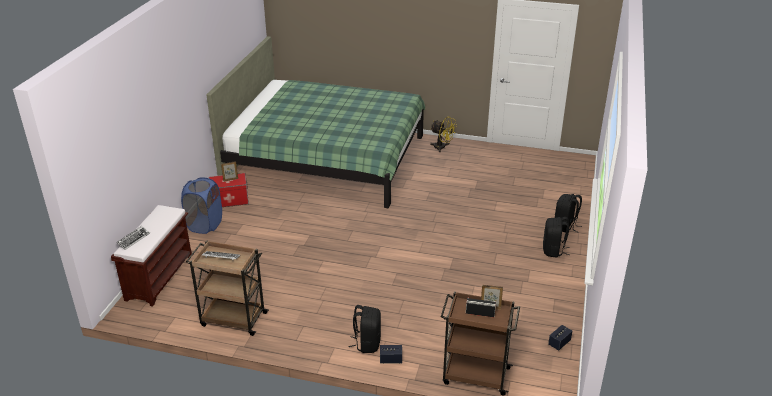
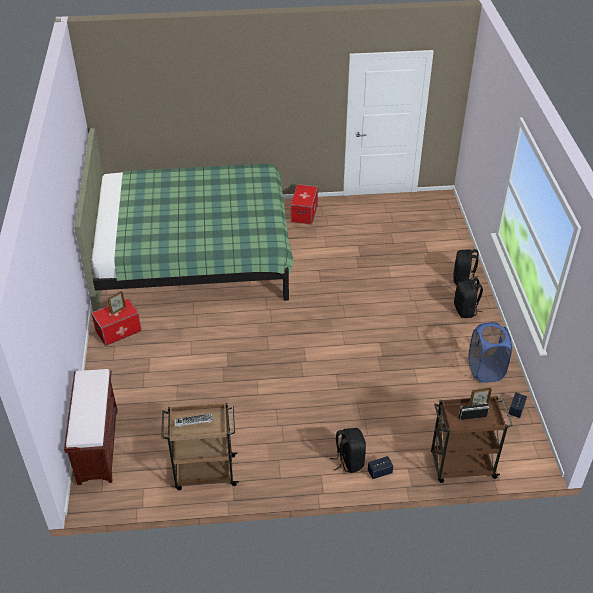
camera: 20 degrees left, 10 degrees up
(133, 239) = (77, 422): keyboard -> none
(205, 225) = (109, 368): blue laundry basket -> blue laundry basket (485, 370)
(442, 148) = (304, 213): yellow fan -> storage box

